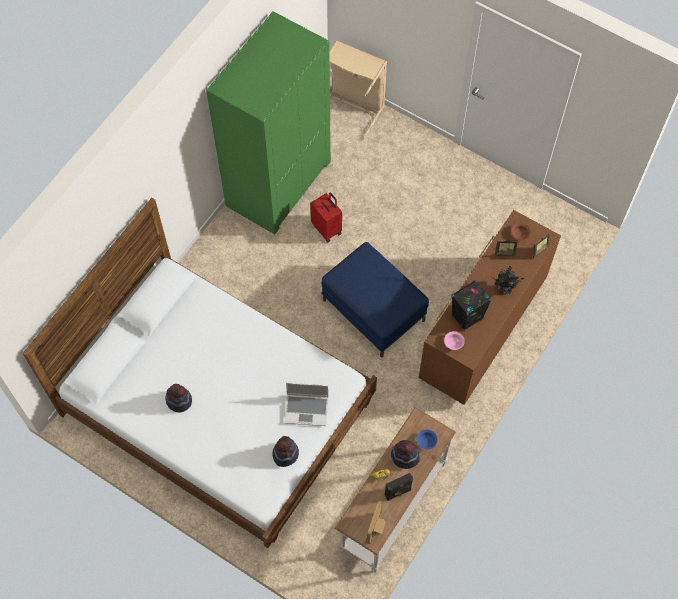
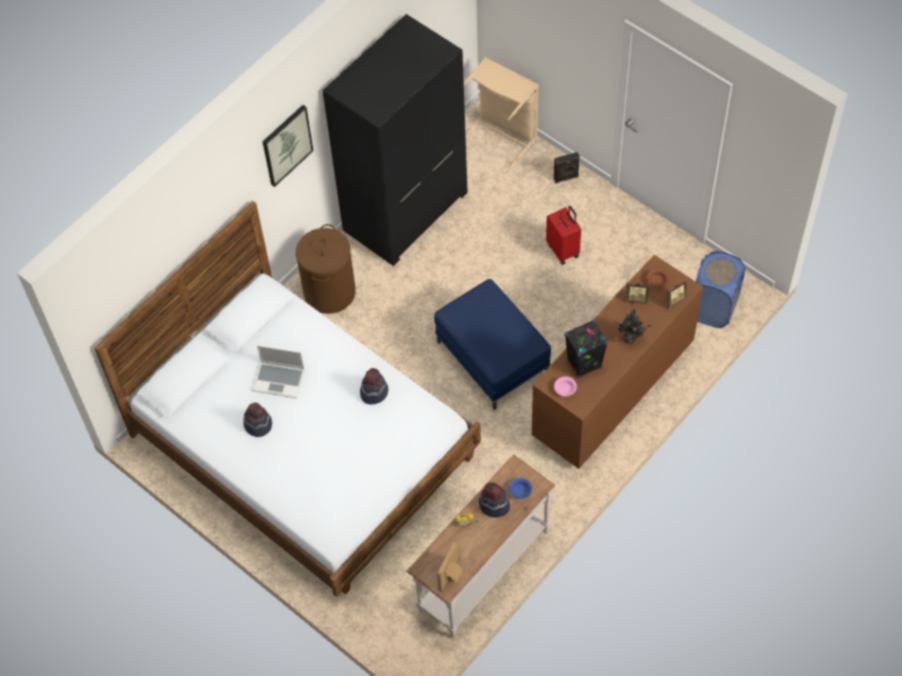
camera: 10 degrees right, 5 degrees down
(177, 143) = (286, 145): none -> picture
(221, 264) = (330, 292): none -> brown laundry basket
(278, 182) = (405, 210): green wardrobe -> black wardrobe
(285, 454) = (365, 492): hat -> hat (373, 392)
(307, 409) = (396, 448): laptop -> laptop (280, 380)
(327, 229) = (453, 265): red suitcase -> red suitcase (563, 250)
(398, 493) = (481, 542): black speaker -> black speaker (566, 178)
(558, 246) = (713, 308): none -> blue laundry basket

